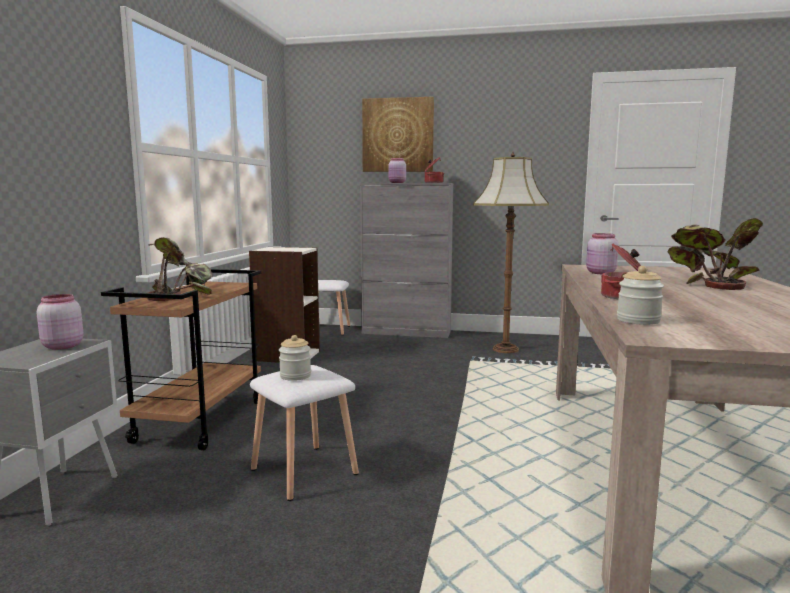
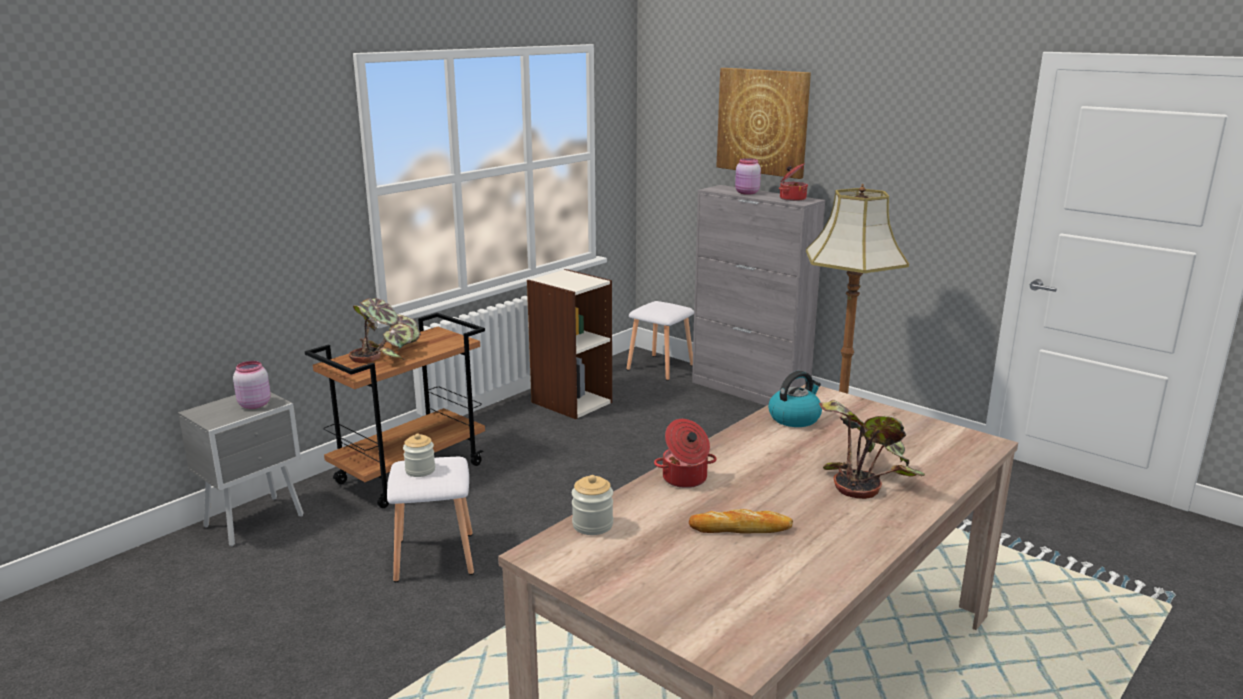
camera: 30 degrees right, 10 degrees up
(600, 273) = (794, 418): pink jar -> kettle
(727, 307) = (741, 528): none -> bread

